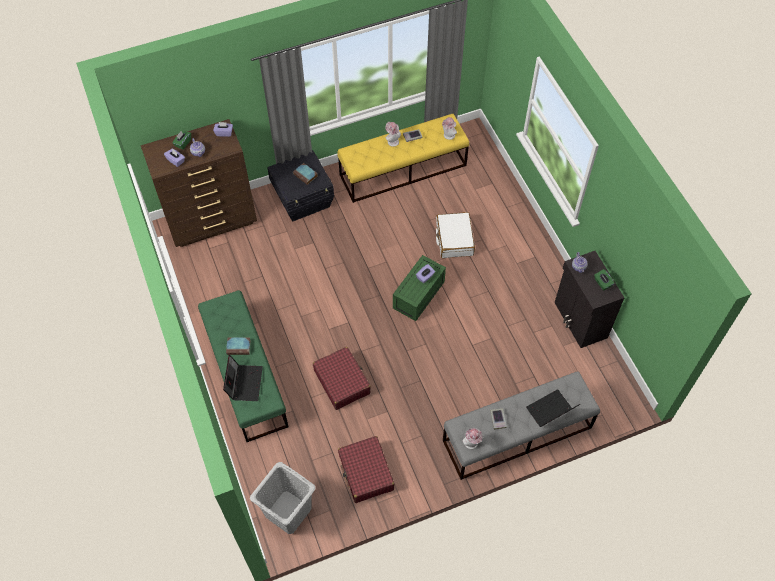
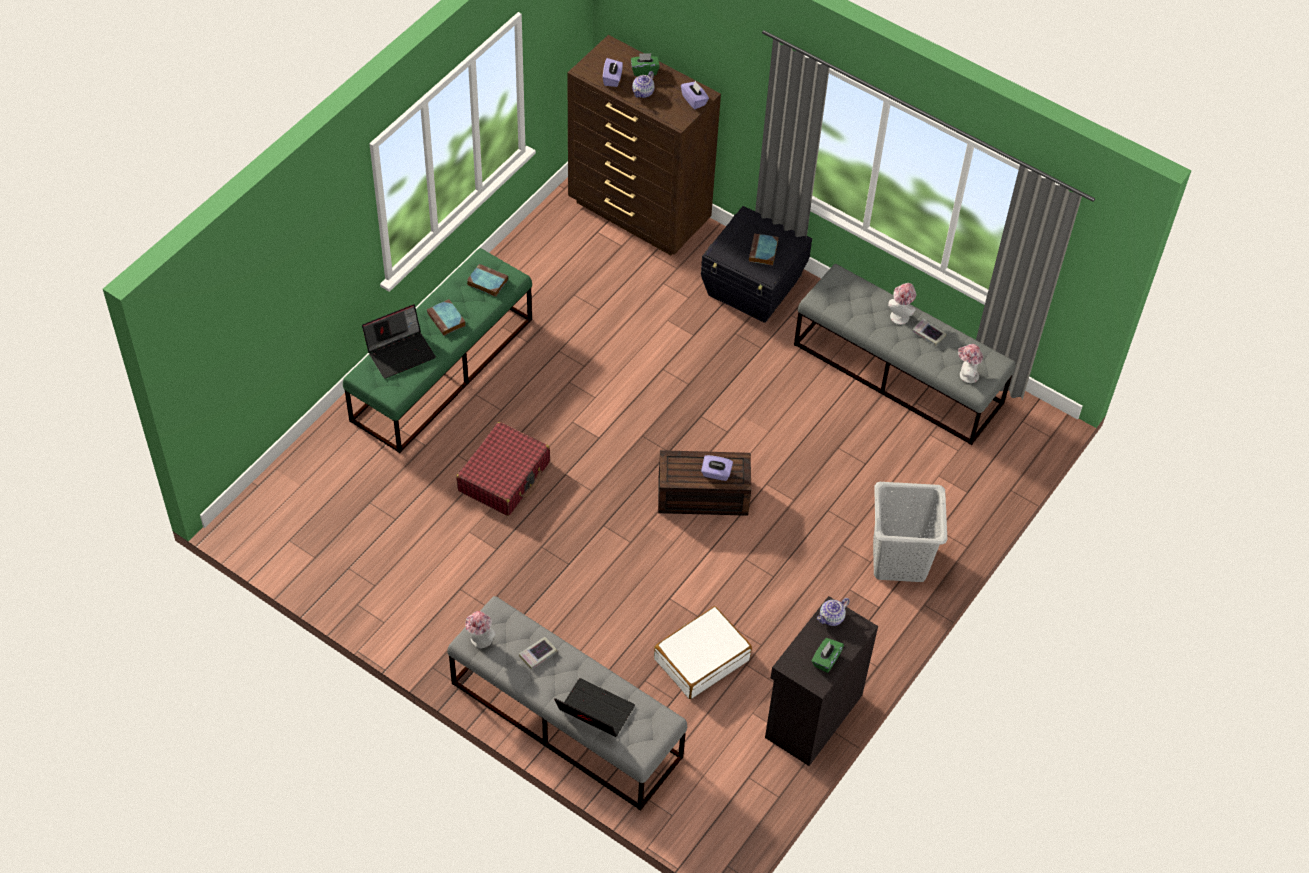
camera: 55 degrees right, 5 degrees down
(227, 313) = (486, 282): none -> book
(288, 511) = (284, 514): grey laundry basket -> grey laundry basket (899, 560)
(366, 473) = (391, 570): red suitcase -> none
(403, 170) = (898, 374): yellow bench -> grey bench
(419, 296) = (701, 497): green storage box -> brown storage box
(454, 239) = (828, 493): white suitcase -> white suitcase (701, 659)

